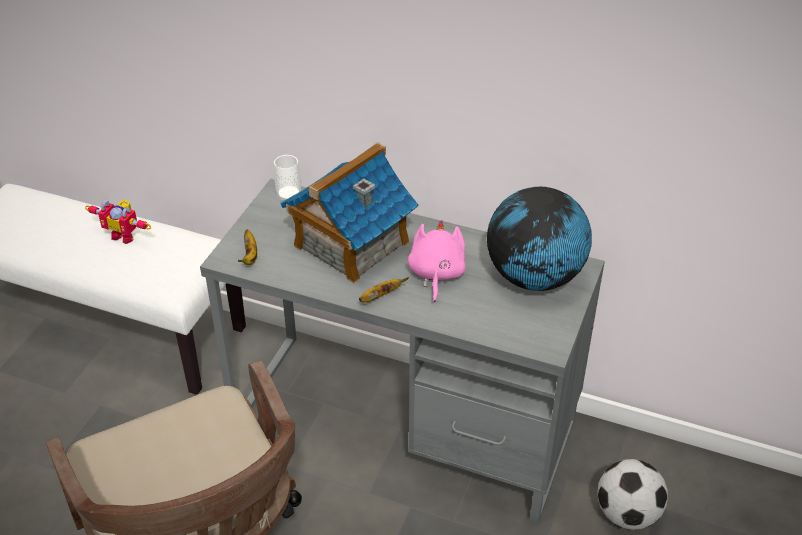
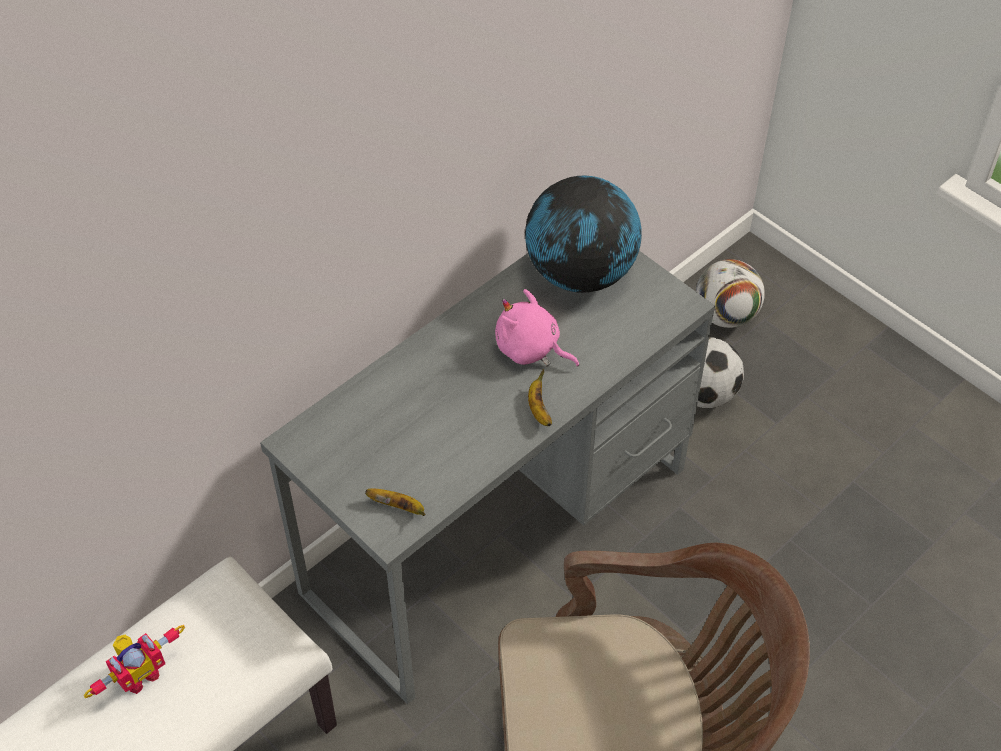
camera: 65 degrees left, 10 degrees up
(289, 196) = (311, 434): cup -> none
(350, 244) = (436, 405): toy house -> none
(727, 502) = (725, 315): none -> football

